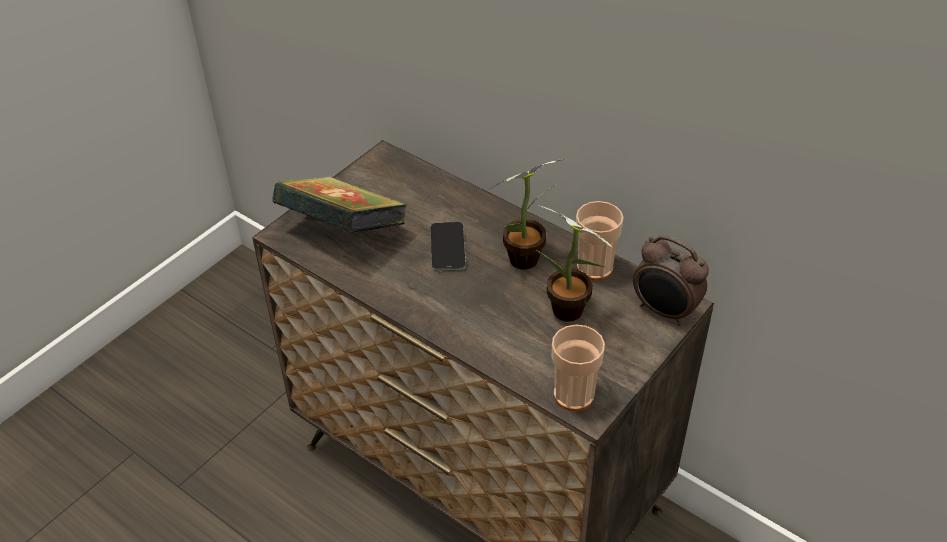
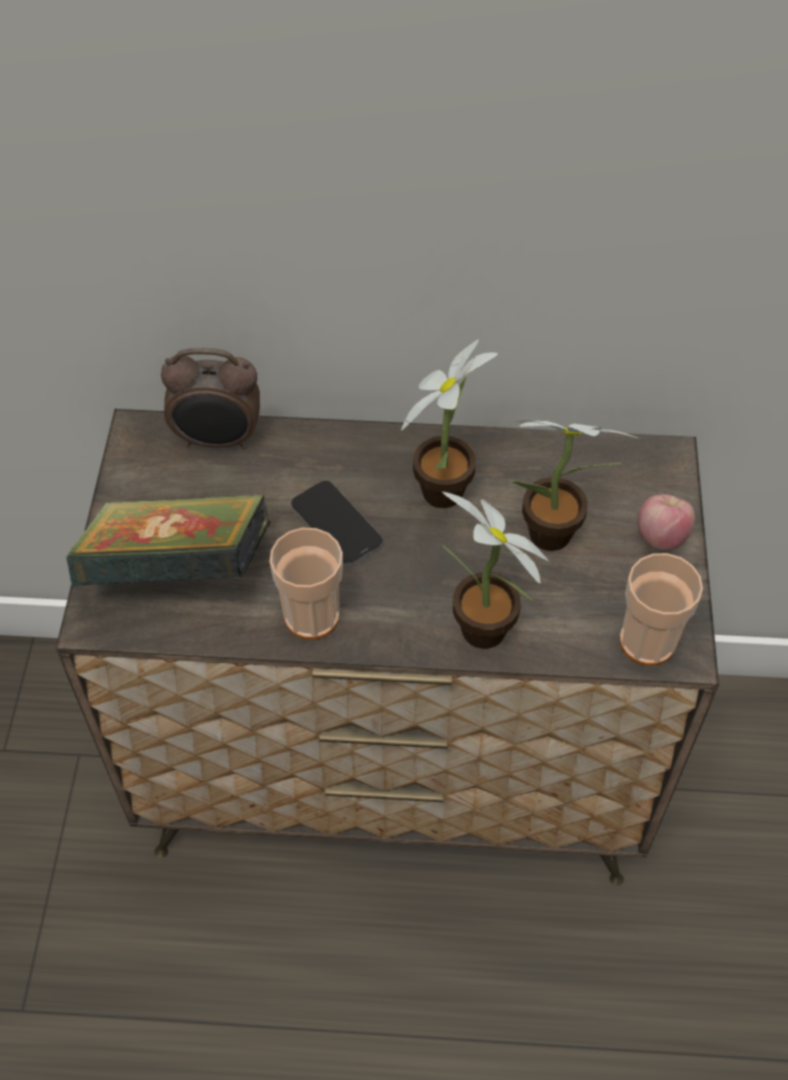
camera: 35 degrees left, 10 degrees up
(479, 344) = (486, 637): none -> potted plant
(594, 267) = (533, 459): cup -> cup (311, 616)
(636, 345) = (661, 537): none -> apple
(664, 312) = (655, 476): alarm clock -> alarm clock (218, 440)

